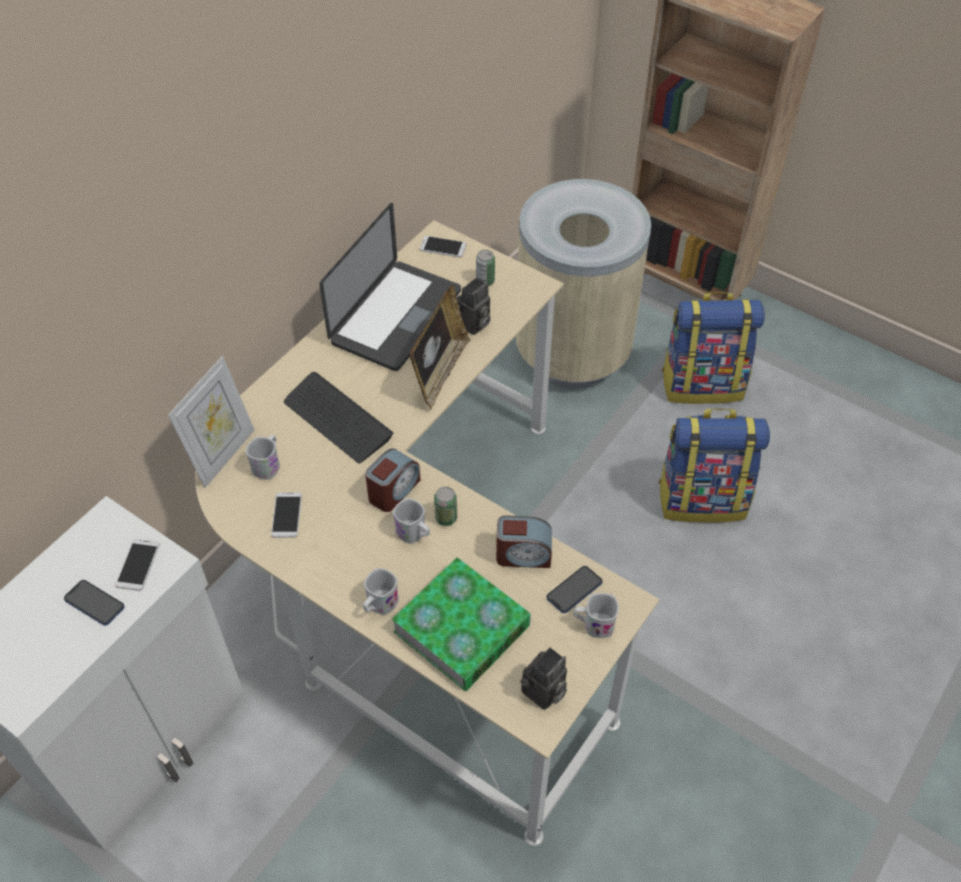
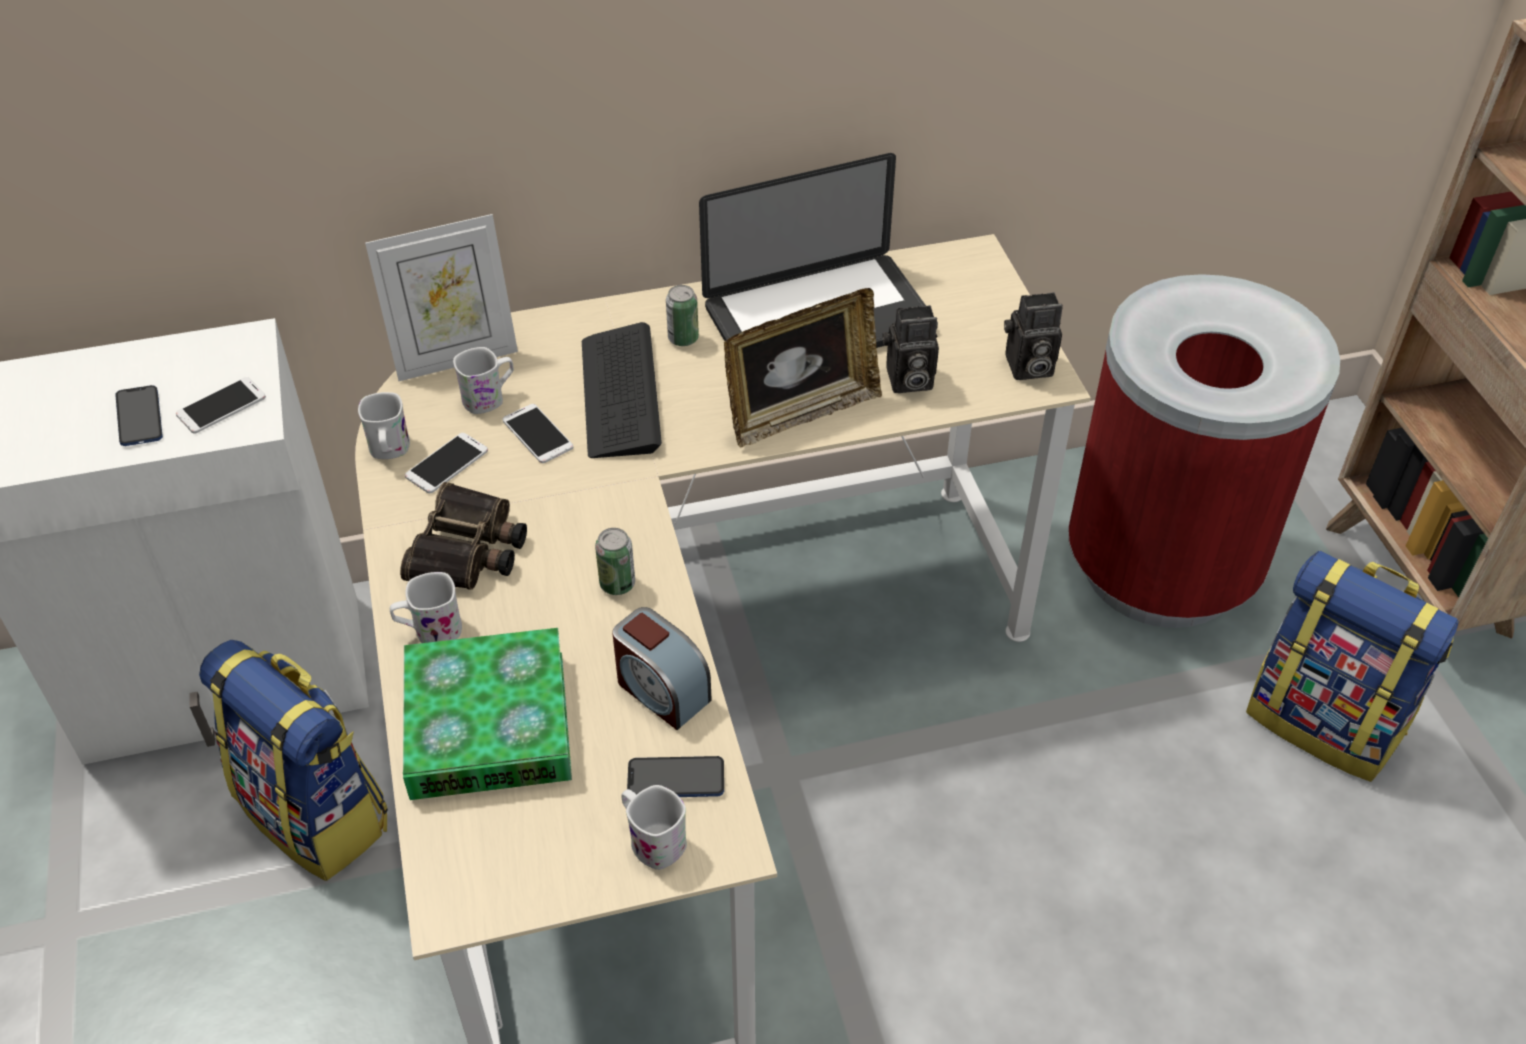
camera: 40 degrees right, 5 degrees down
(352, 551) = (469, 549): none -> binoculars
(393, 490) = (593, 512): alarm clock -> none
(414, 534) = (560, 578): white mug -> white mug (389, 451)
(443, 247) = (970, 271): phone -> phone (537, 434)
(485, 281) = (982, 338): can -> can (683, 338)
(543, 693) = (495, 875): camera -> camera (1027, 368)
(572, 353) = (1161, 567): beige trash can -> red trash can
(702, 499) = (1170, 876): backpack -> backpack (317, 814)

